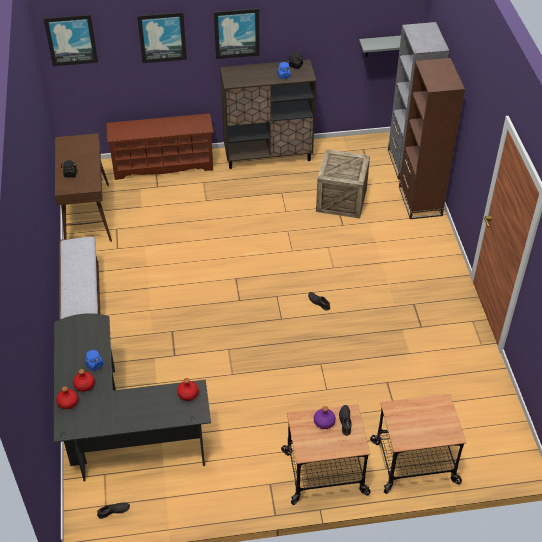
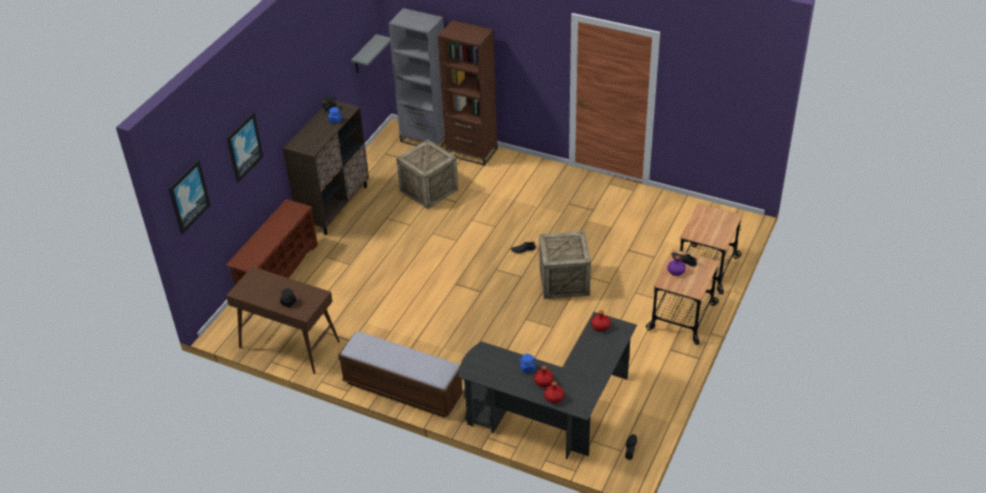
camera: 55 degrees left, 5 degrees down
(236, 33) = (286, 107): picture -> none
(300, 353) = (564, 281): none -> crate

